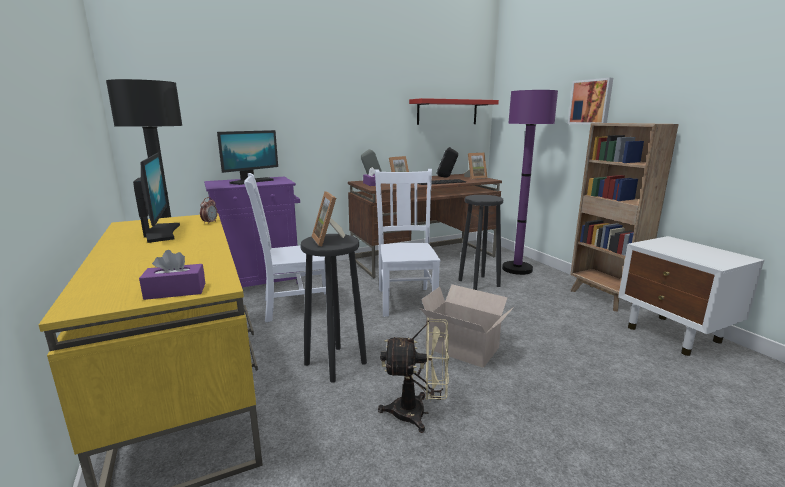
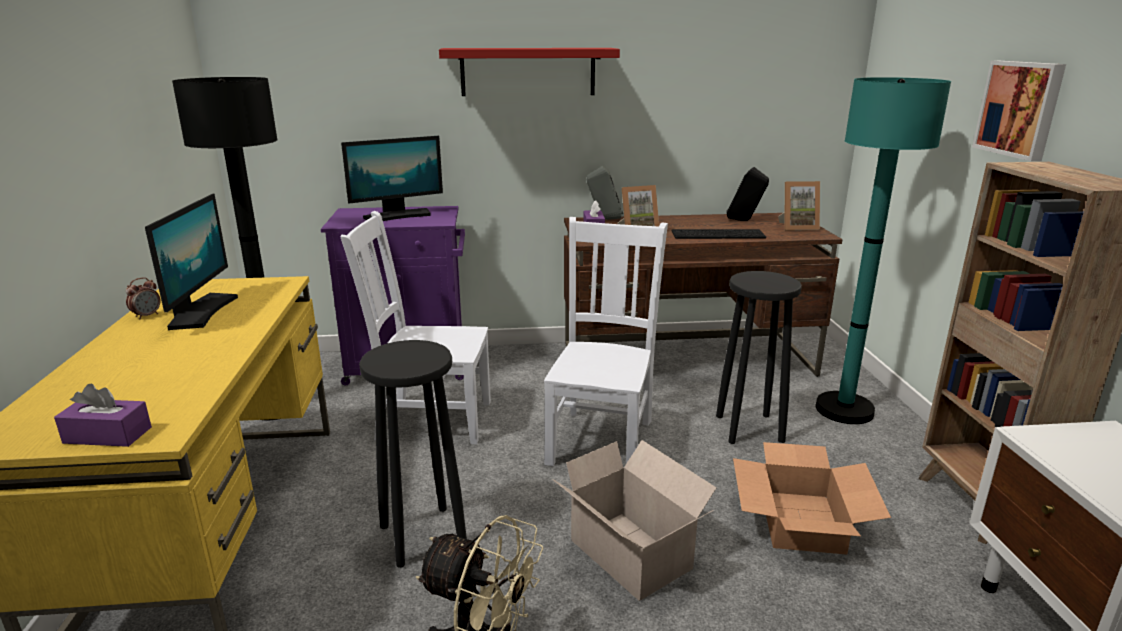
camera: 20 degrees right, 5 degrees up
(210, 222) = (277, 297): alarm clock -> alarm clock (147, 316)
(329, 240) = (405, 356): picture frame -> none
(447, 112) = (762, 100): red shelf -> red shelf (528, 72)
(517, 269) = (844, 410): purple floor lamp -> turquoise floor lamp
(533, 317) = (801, 521): none -> cardboard box

